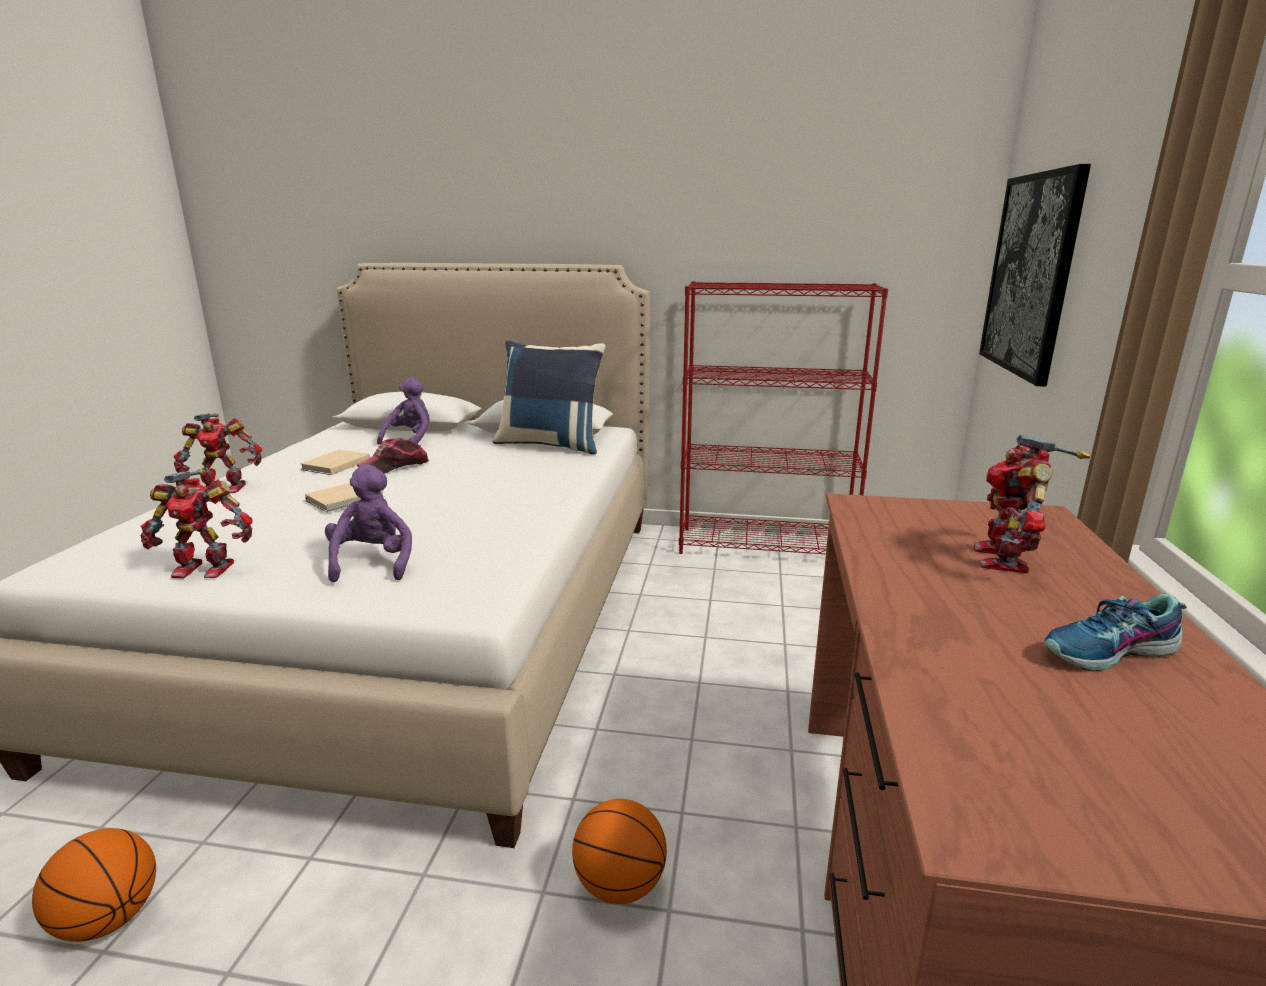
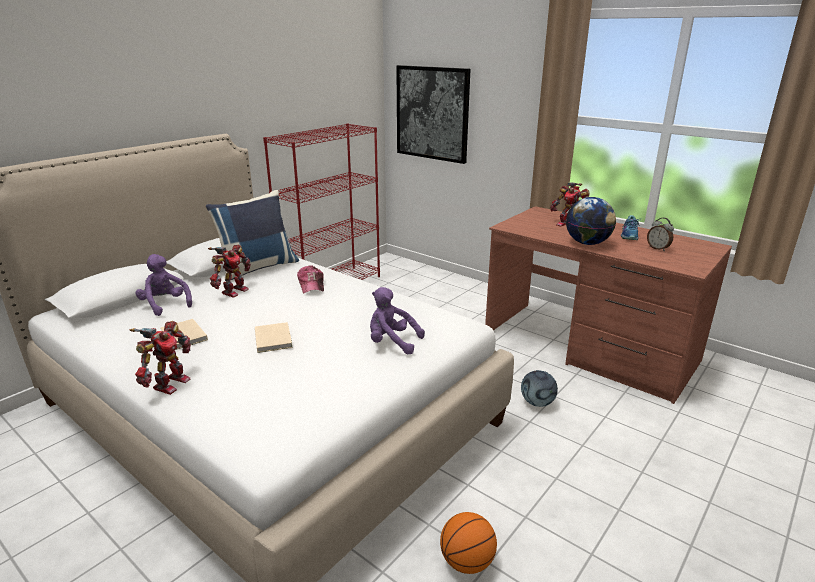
camera: 60 degrees left, 5 degrees up
(205, 568) = (342, 393): toy robot -> toy robot (233, 291)
(395, 466) = (224, 317): cap -> cap (311, 285)
(619, 885) = (537, 403): basketball -> football
(909, 599) = (587, 243): none -> globe
(1079, 721) = (658, 248): none -> alarm clock

